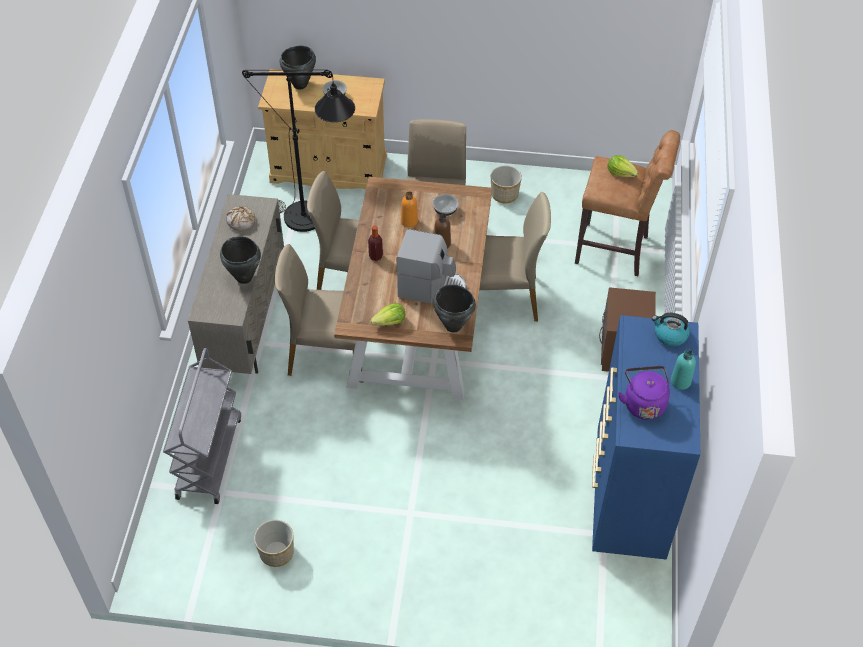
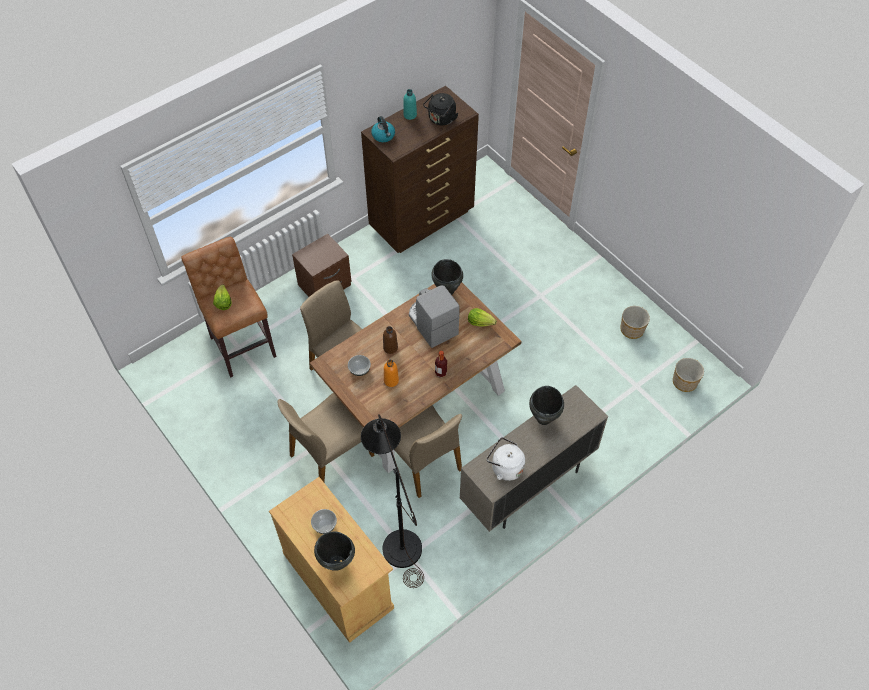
camera: 135 degrees left, 5 degrees up
(209, 456) = (627, 413): grey cart -> none
(241, 222) = (505, 467): bread -> white kettle
(328, 352) = (493, 423): beige chair -> none
(504, 194) = (248, 444): planter -> planter (684, 382)
(627, 497) = (423, 220): blue dresser -> brown dresser
(643, 403) = (441, 119): purple kettle -> black kettle

